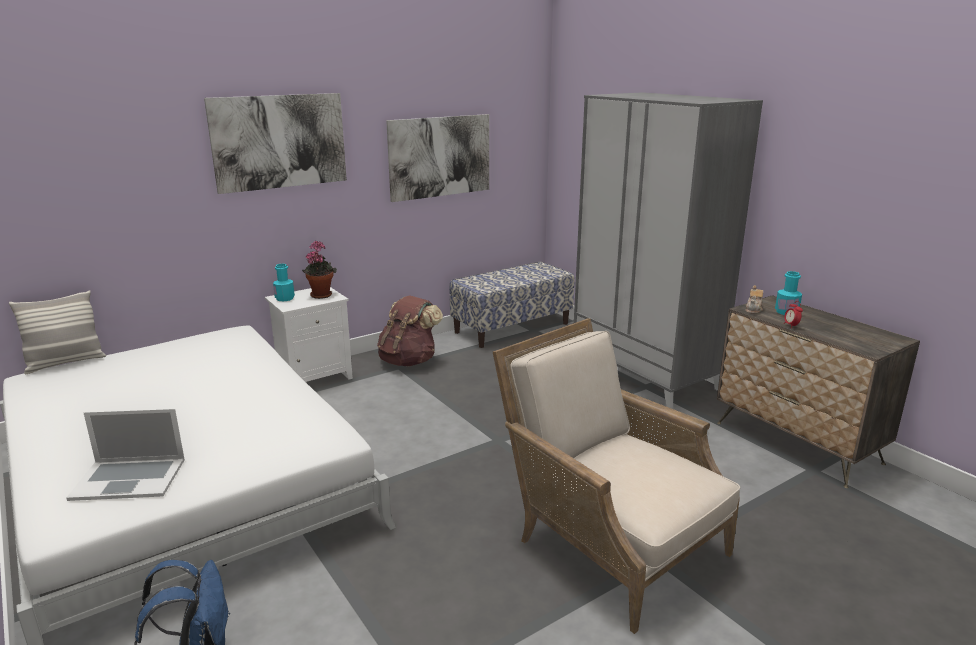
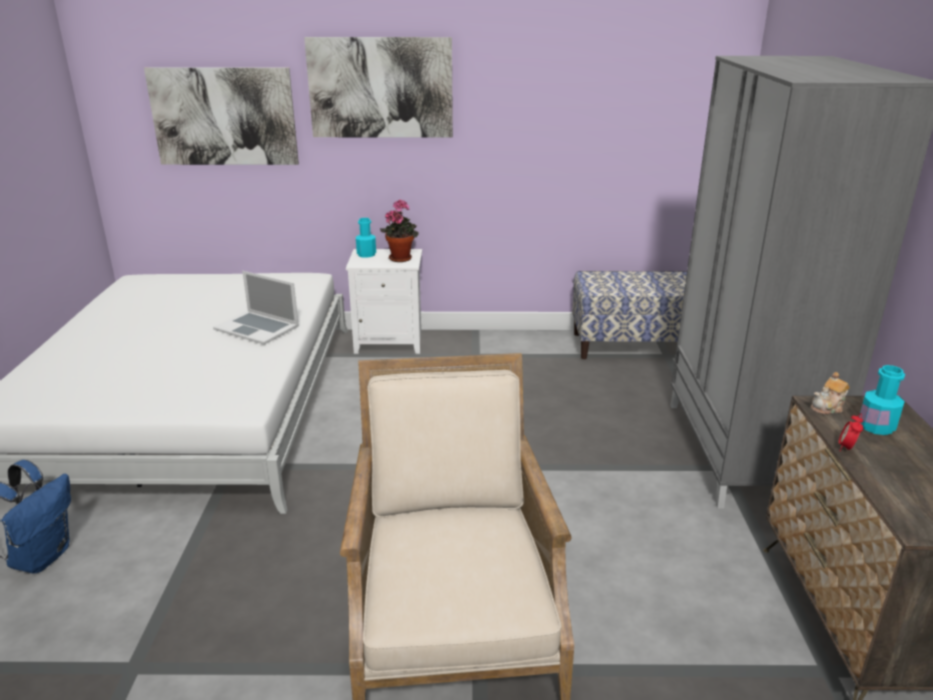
camera: 35 degrees right, 5 degrees up
(65, 363) = (169, 273): pillow -> none
(129, 478) = (77, 383): laptop -> laptop (257, 327)
(409, 361) = (491, 351): brown backpack -> none
(440, 156) = (577, 121): picture -> picture (224, 117)

